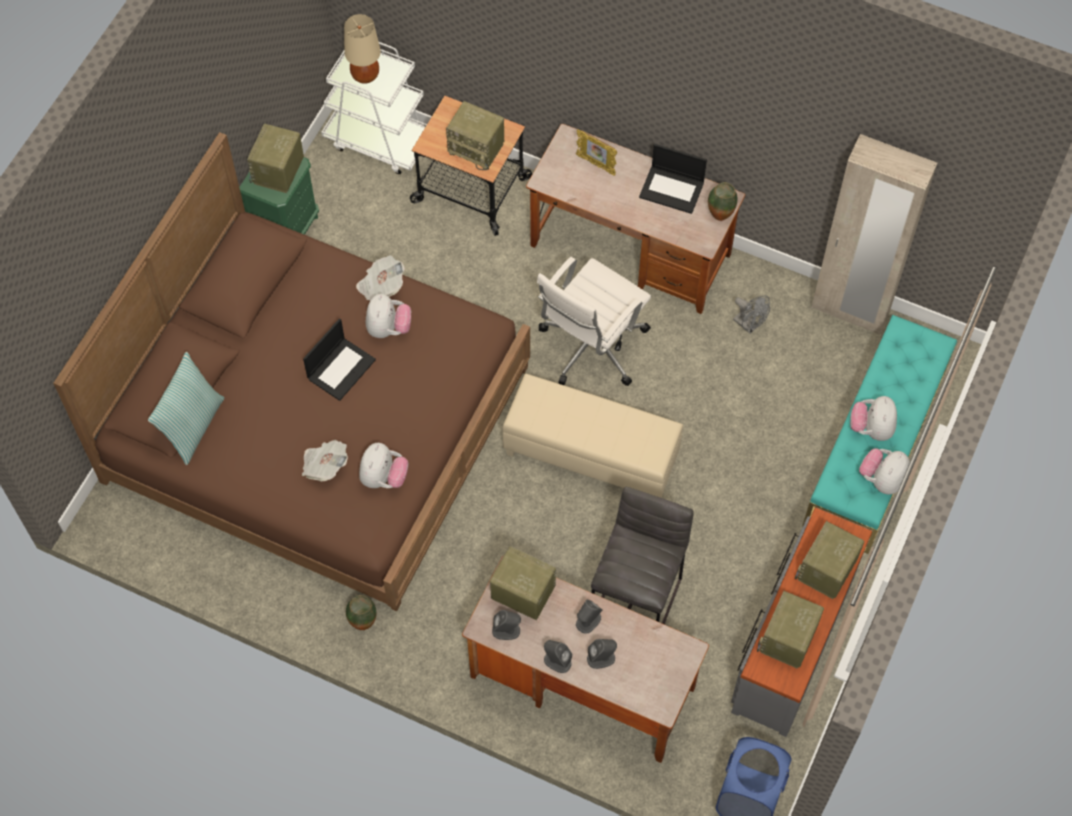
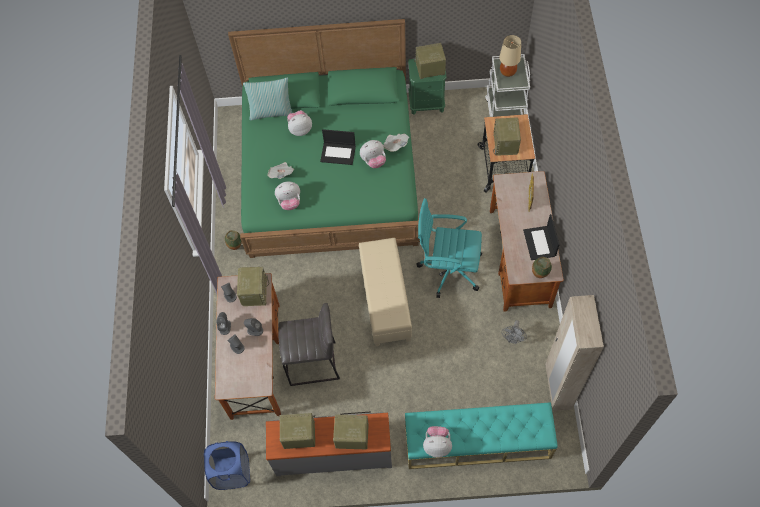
camera: 65 degrees right, 0 degrees up
(317, 422) = (330, 172): brown bed -> green bed
(590, 347) = (448, 268): white office chair -> turquoise office chair
(871, 428) = (467, 424): plush toy -> plush toy (300, 129)

